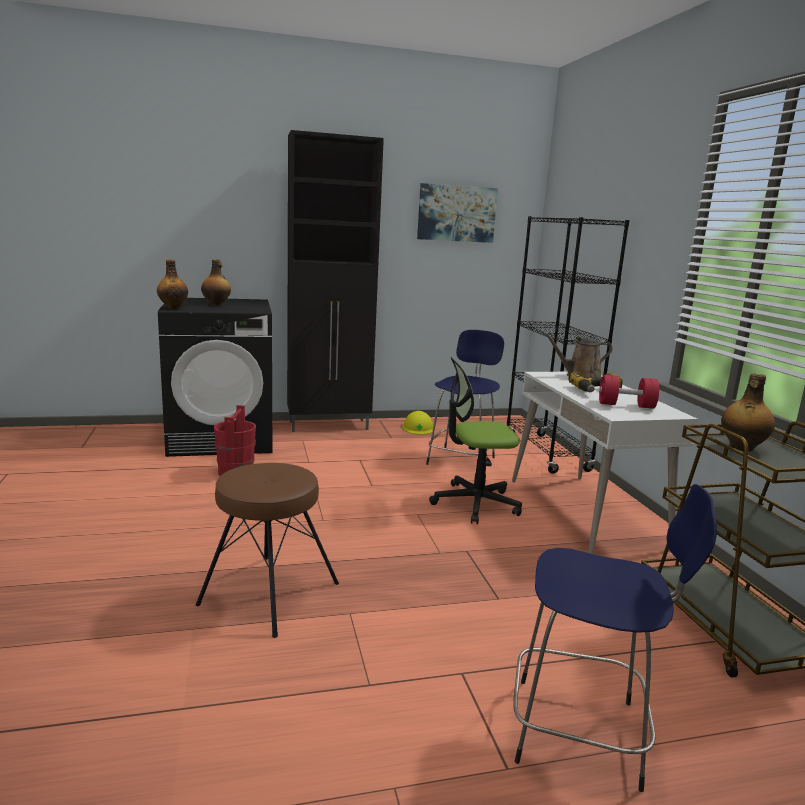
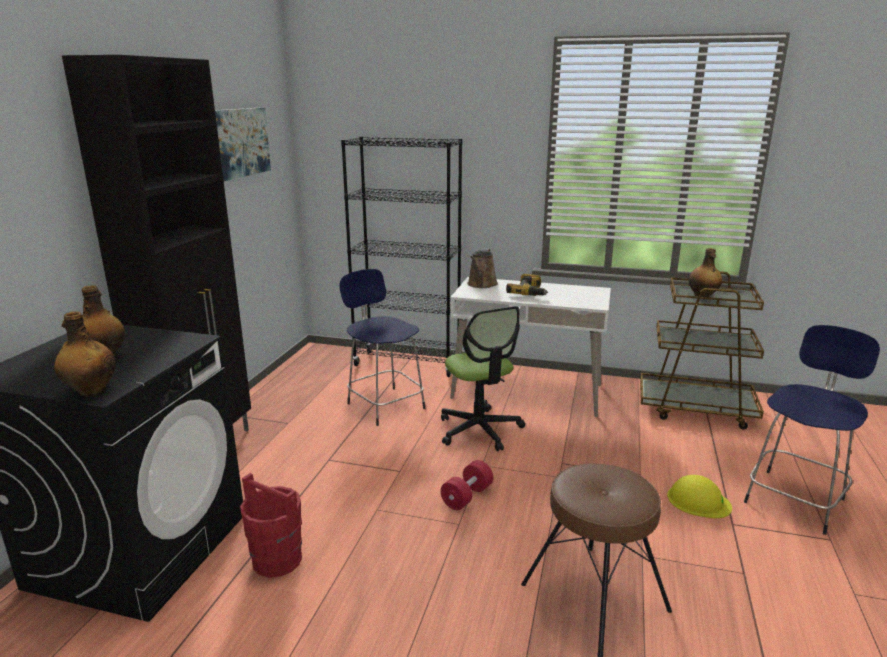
camera: 60 degrees left, 5 degrees up
(418, 428) = (279, 400): yellow hard hat -> yellow hard hat (698, 501)
(475, 503) = (479, 430): office chair -> office chair turned 45 degrees counterclockwise
(626, 405) = (572, 295): red dumbbell -> red dumbbell (467, 496)

